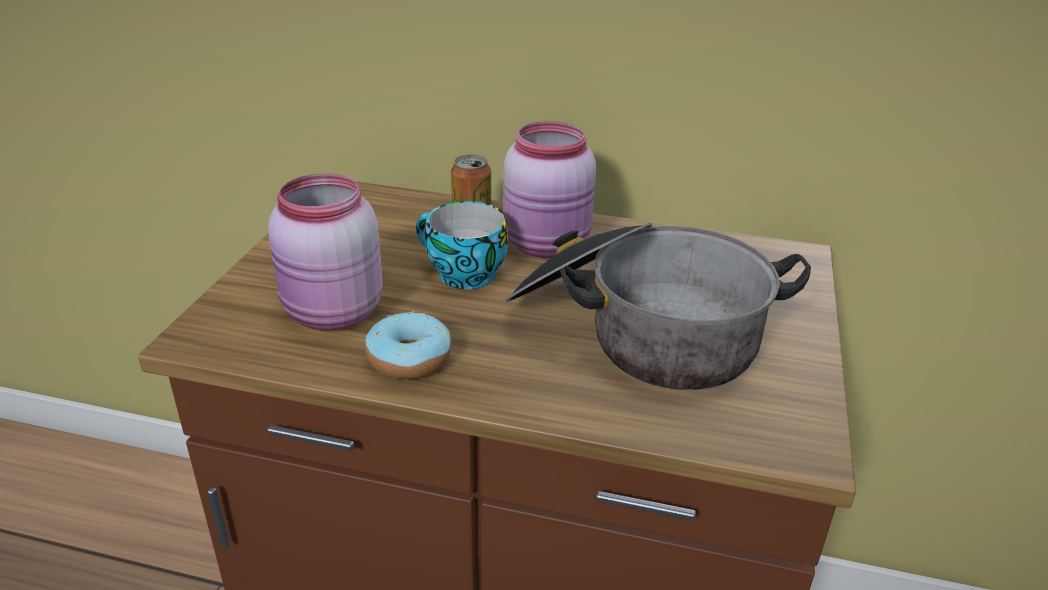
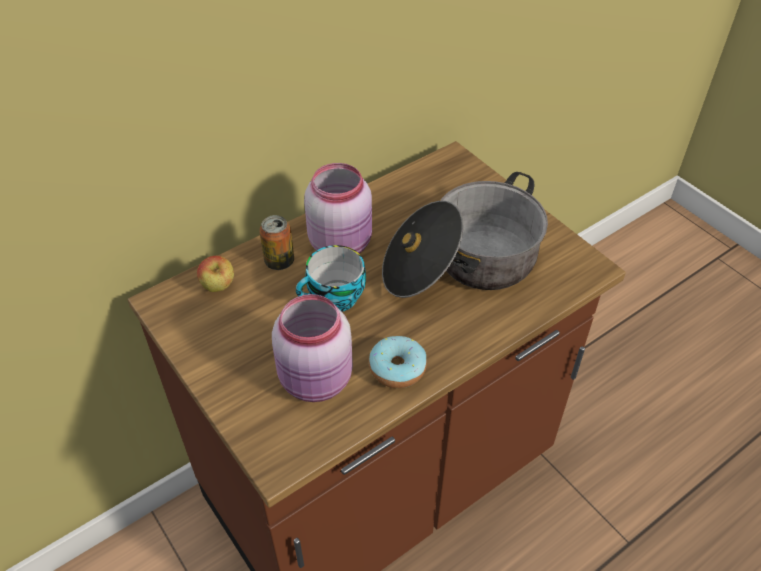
camera: 50 degrees left, 15 degrees up
(394, 209) = (219, 287): none -> apple

